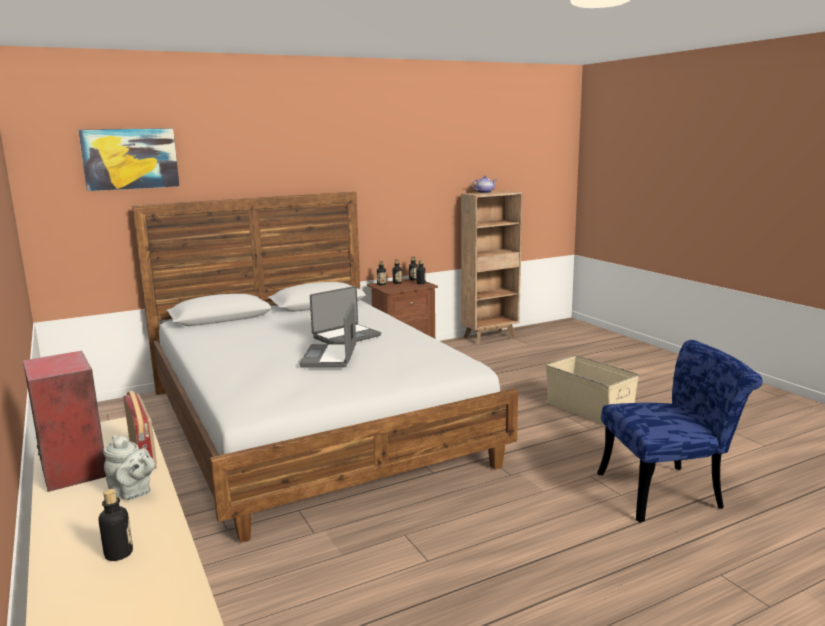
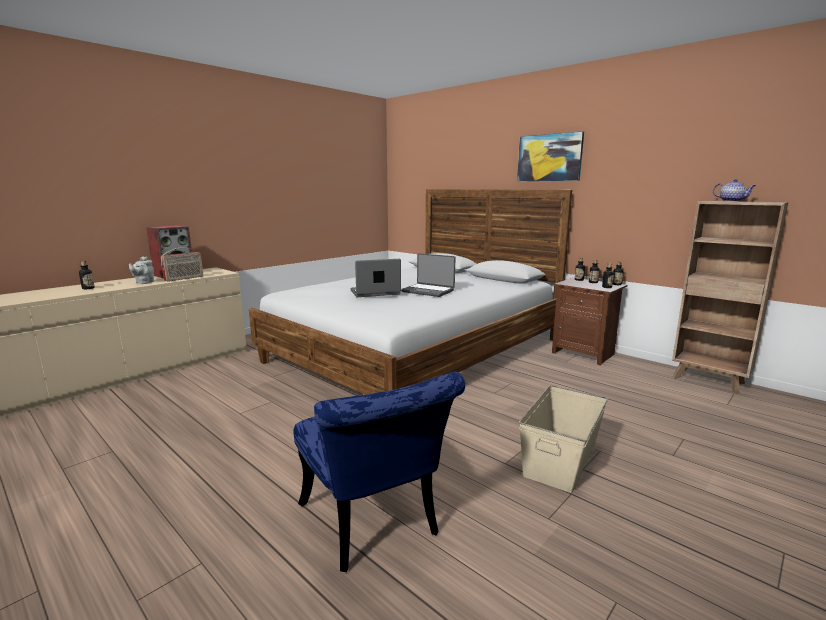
camera: 70 degrees right, 0 degrees up
(130, 159) = (433, 159): picture -> picture (549, 158)

